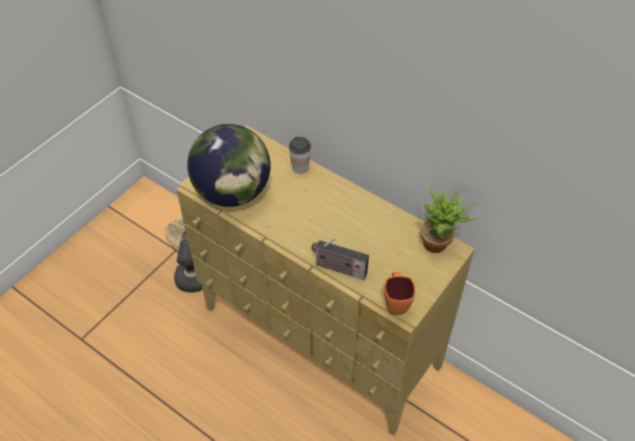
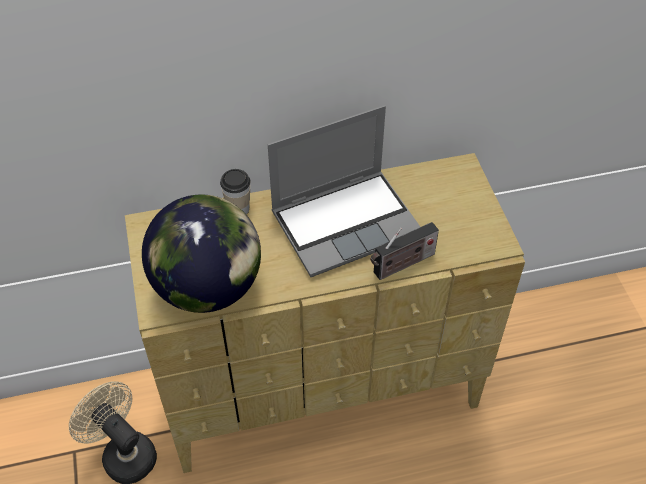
camera: 50 degrees left, 0 degrees up
(343, 221) = (346, 222): none -> laptop
(396, 302) = (483, 248): orange mug -> none
(440, 243) = (445, 171): potted plant -> none

